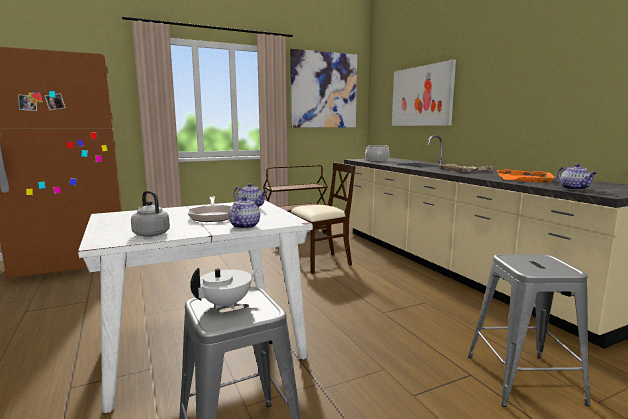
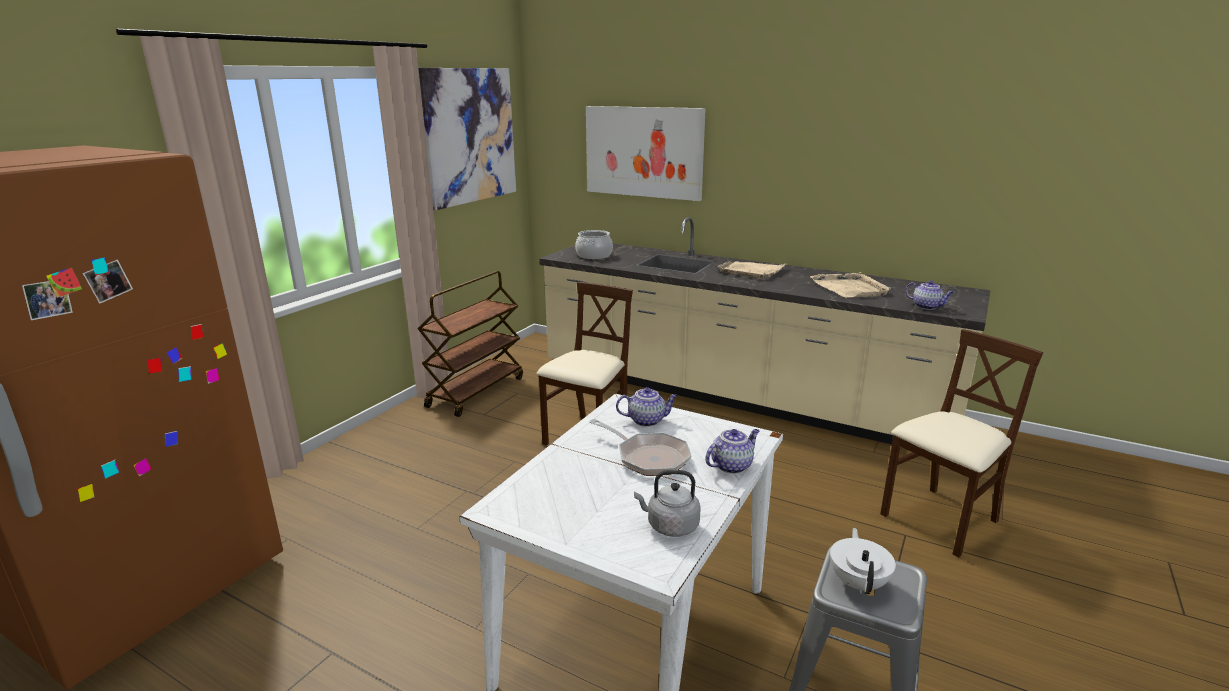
camera: 35 degrees left, 10 degrees up
(244, 226) = (731, 465): teapot -> teapot turned 75 degrees clockwise
(523, 379) = (940, 520): grey stool -> beige chair
(525, 179) = (850, 288): orange tray -> beige tray

